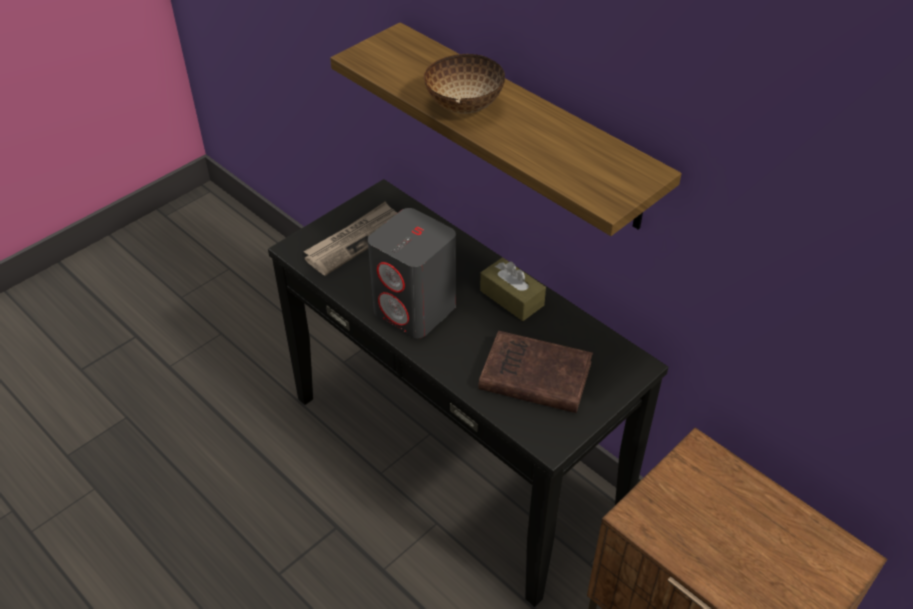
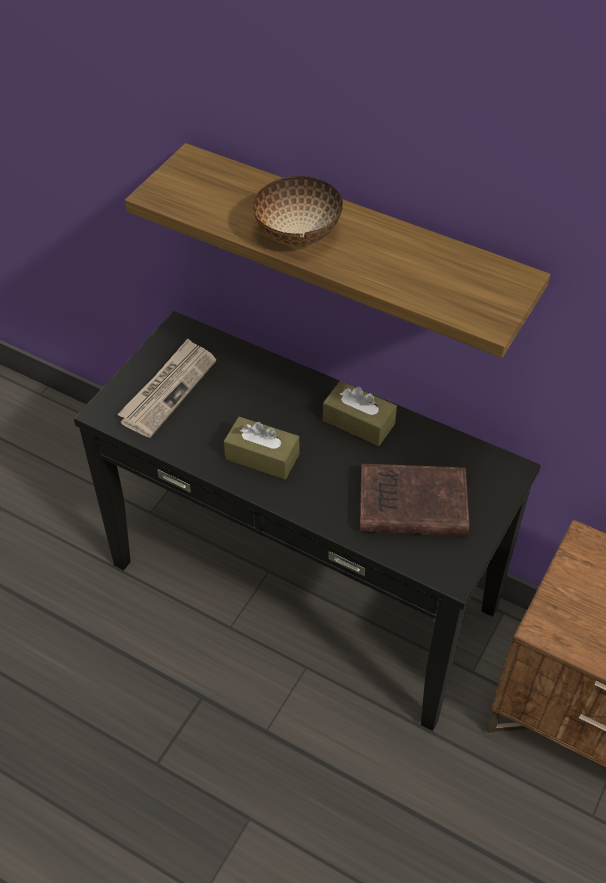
camera: 15 degrees left, 5 degrees up
(415, 309) = (262, 456): grey speaker -> brown tissue box

